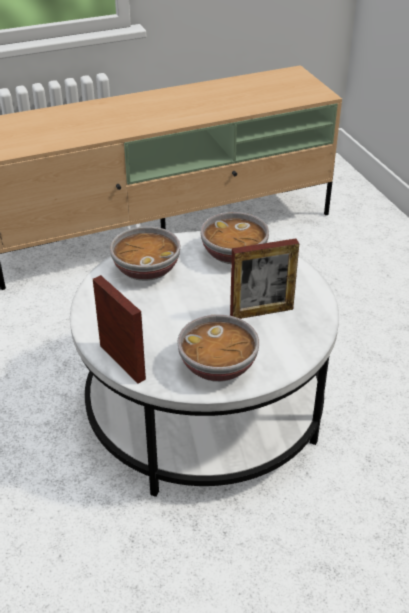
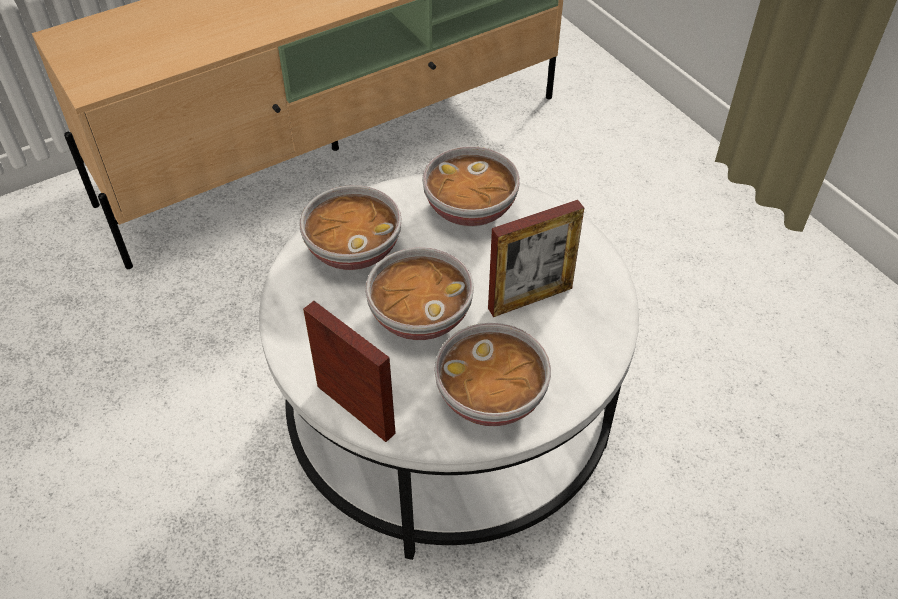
camera: 10 degrees left, 10 degrees up
(181, 313) = (419, 315): none -> bowl

